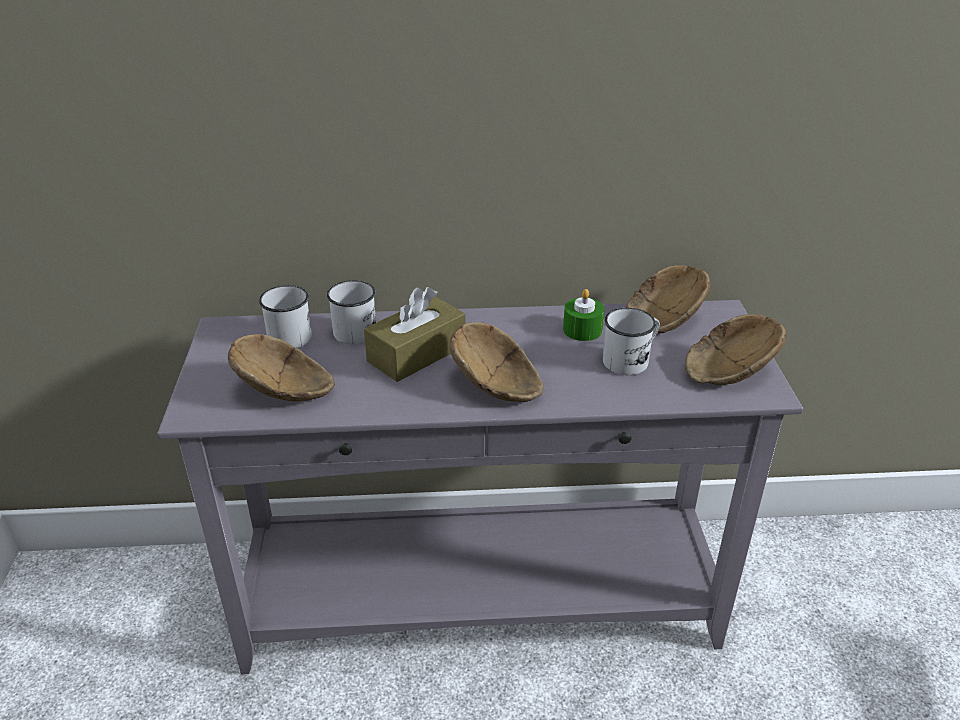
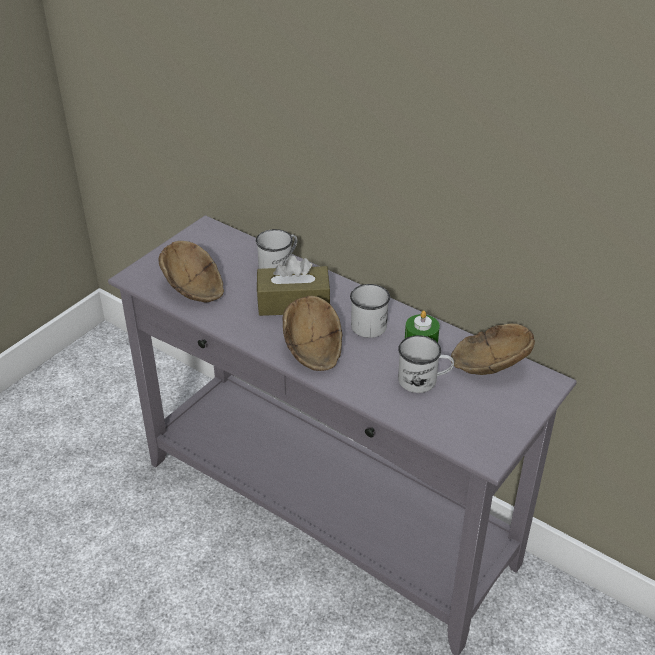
camera: 40 degrees right, 5 degrees up
(286, 334) = (236, 250): white mug -> white mug (369, 322)
(726, 371) = (480, 425): brown bowl -> none

